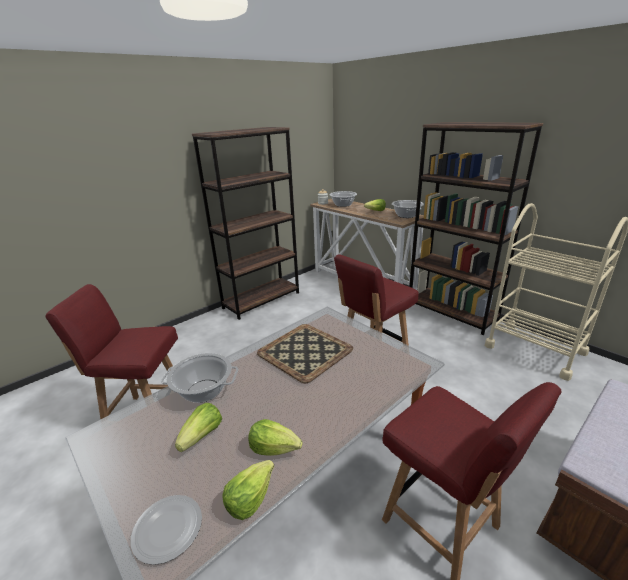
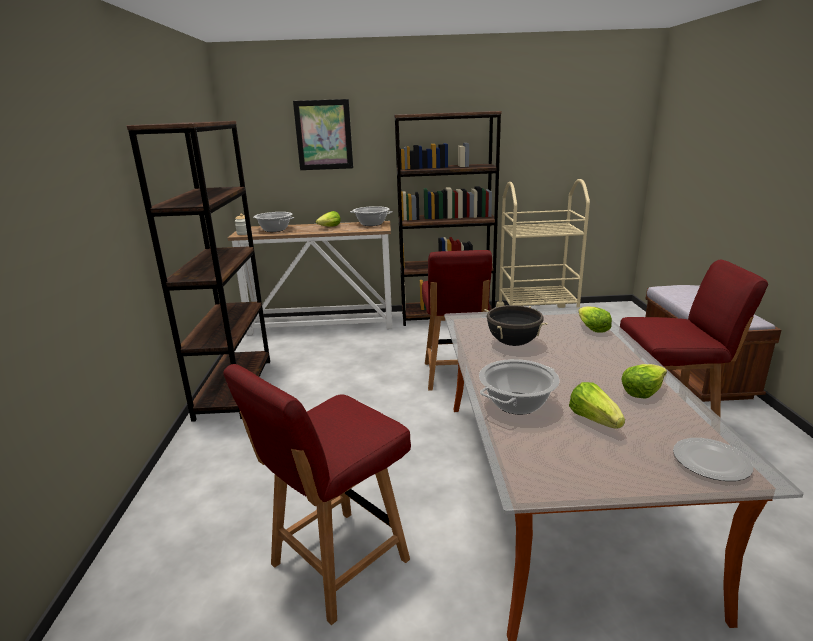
camera: 50 degrees left, 5 degrees down
(250, 498) = (696, 416): lettuce -> lettuce (592, 328)
(305, 352) = (513, 343): tray -> black cooking pot
(391, 136) = (324, 135): none -> picture

